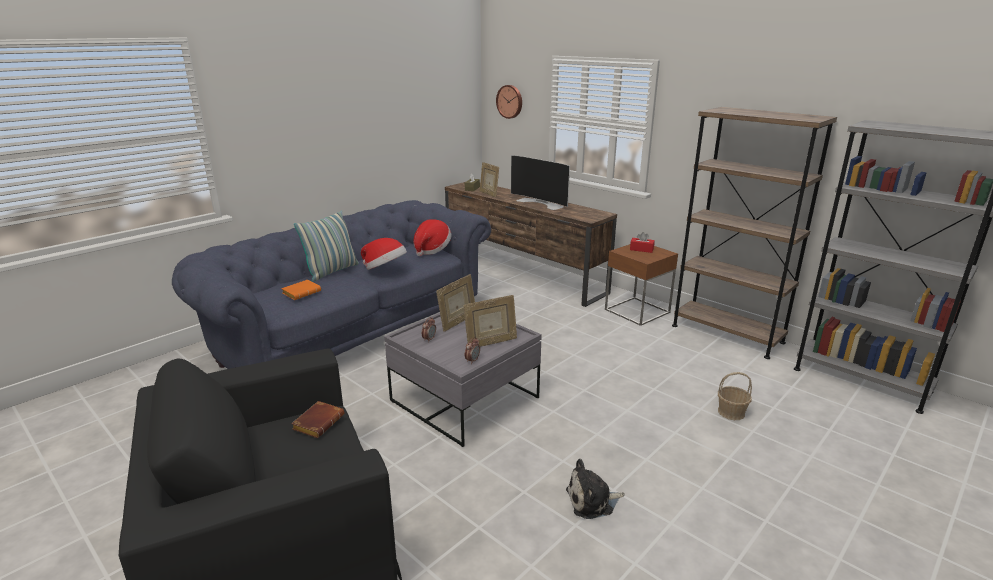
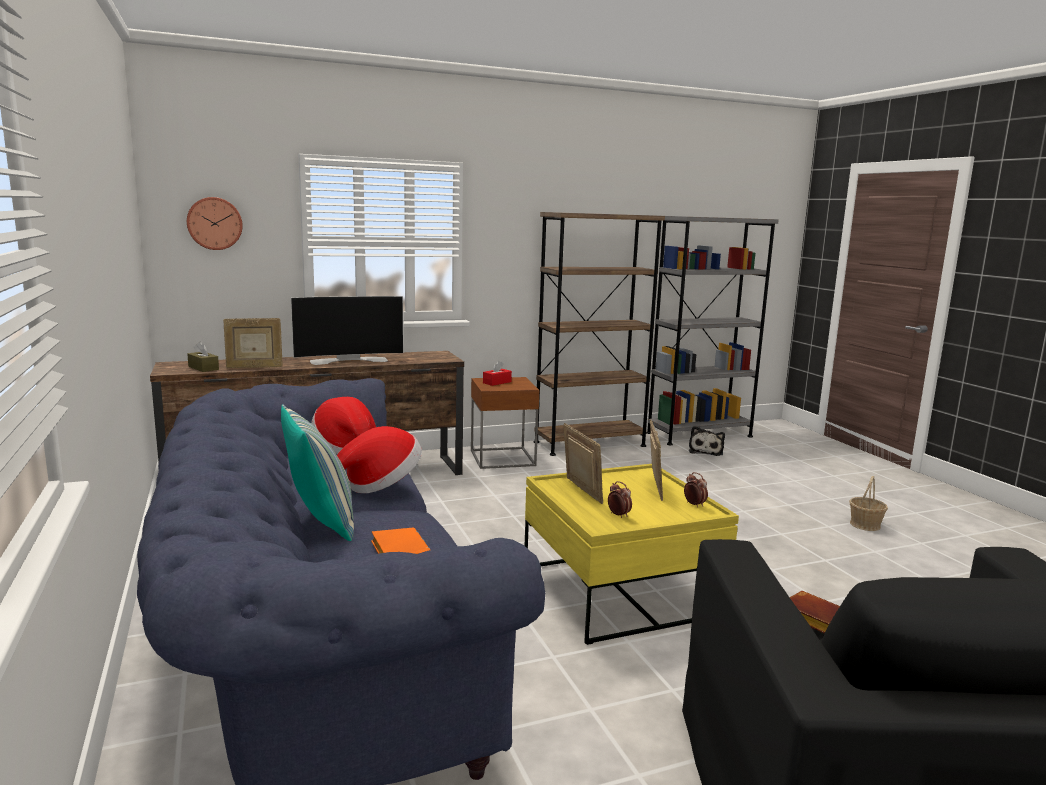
camera: 65 degrees left, 10 degrees down
(464, 399) = (619, 591): grey coffee table -> yellow coffee table
(592, 501) = (841, 573): plush toy -> plush toy (706, 451)
(731, 412) = (722, 483): basket -> basket (865, 525)

